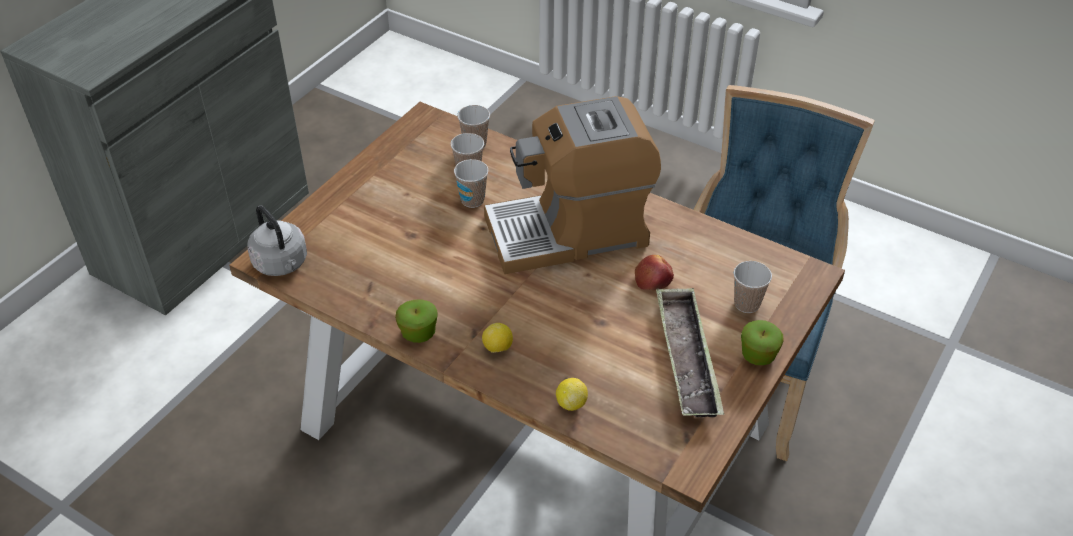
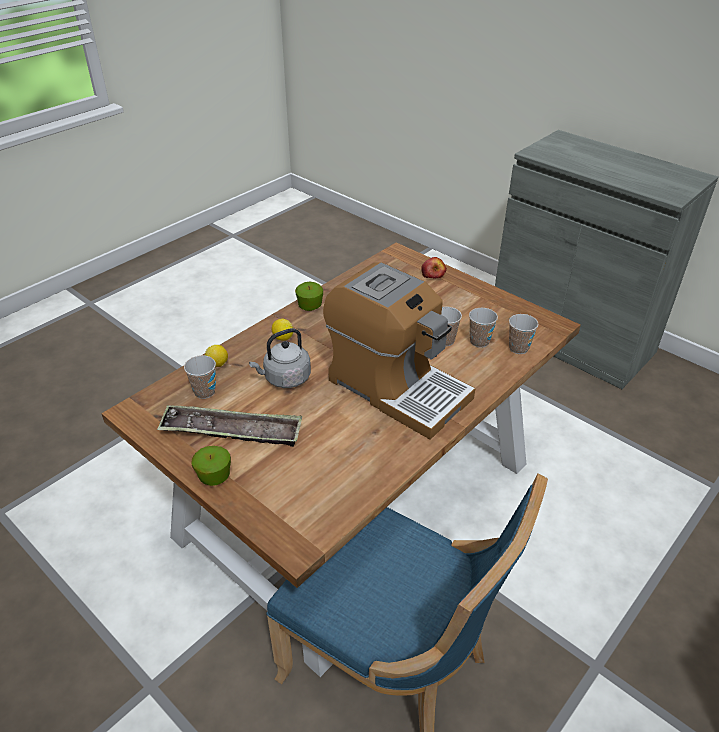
camera: 100 degrees right, 5 degrees down
(282, 264) = (391, 259): grey kettle -> grey kettle (285, 379)
(569, 231) = (397, 388): coffee machine -> coffee machine turned 135 degrees clockwise
(653, 278) = (326, 428): apple -> apple (433, 274)
(747, 304) = (275, 484): cup -> cup (204, 392)

